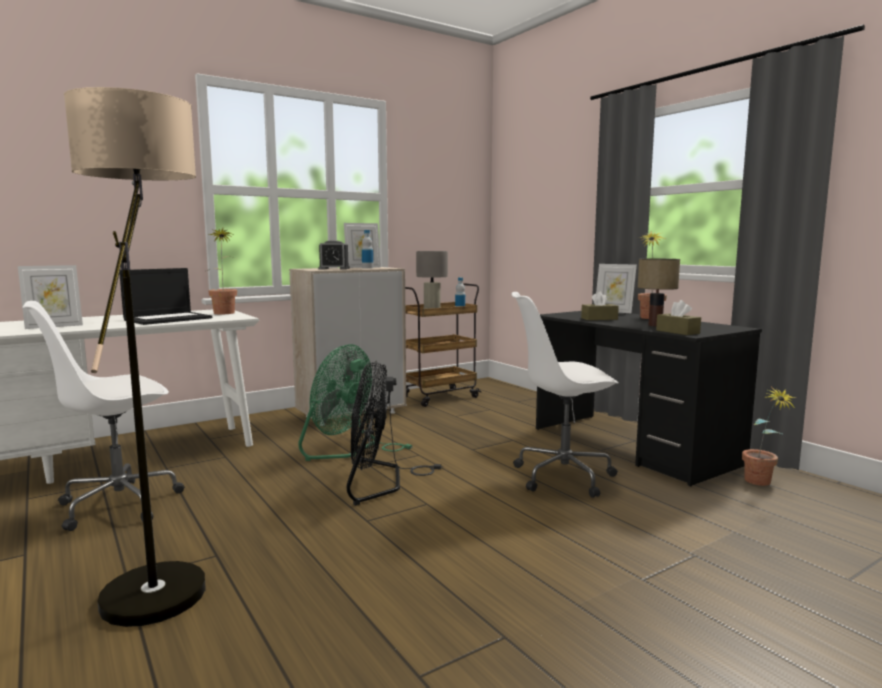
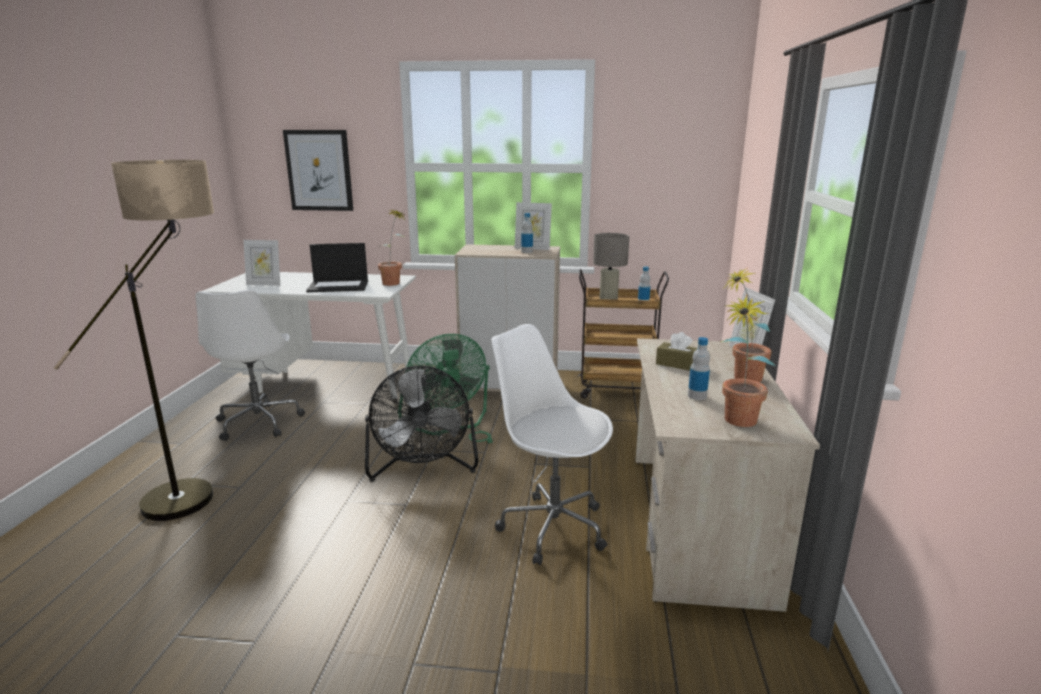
camera: 40 degrees right, 10 degrees up
(85, 188) = (319, 170): none -> picture
(116, 506) = (258, 424): white office chair -> white office chair turned 105 degrees counterclockwise
(334, 269) = (492, 250): alarm clock -> none
(382, 479) = (419, 466): black fan -> black fan turned 135 degrees counterclockwise
(632, 446) = (696, 524): black desk -> beige desk
(655, 325) = (697, 396): table lamp -> bottle
(677, 332) = (676, 417): brown tissue box -> none
(761, 484) = (747, 643): potted plant -> potted plant (736, 423)

